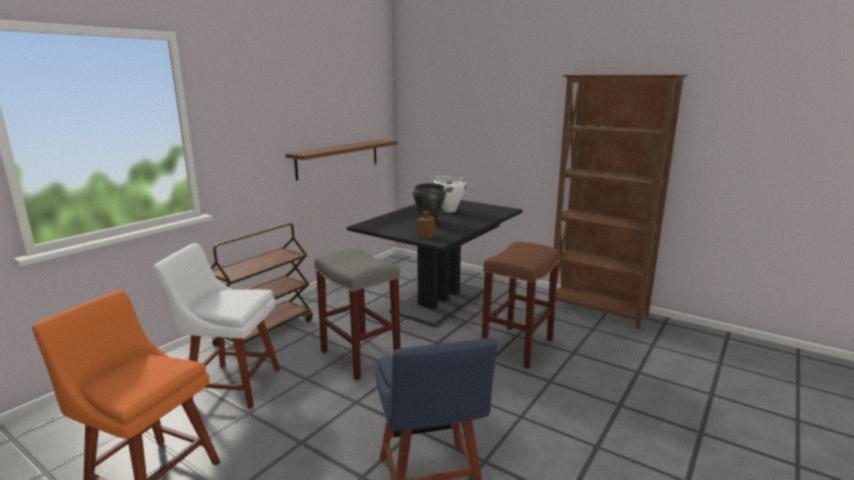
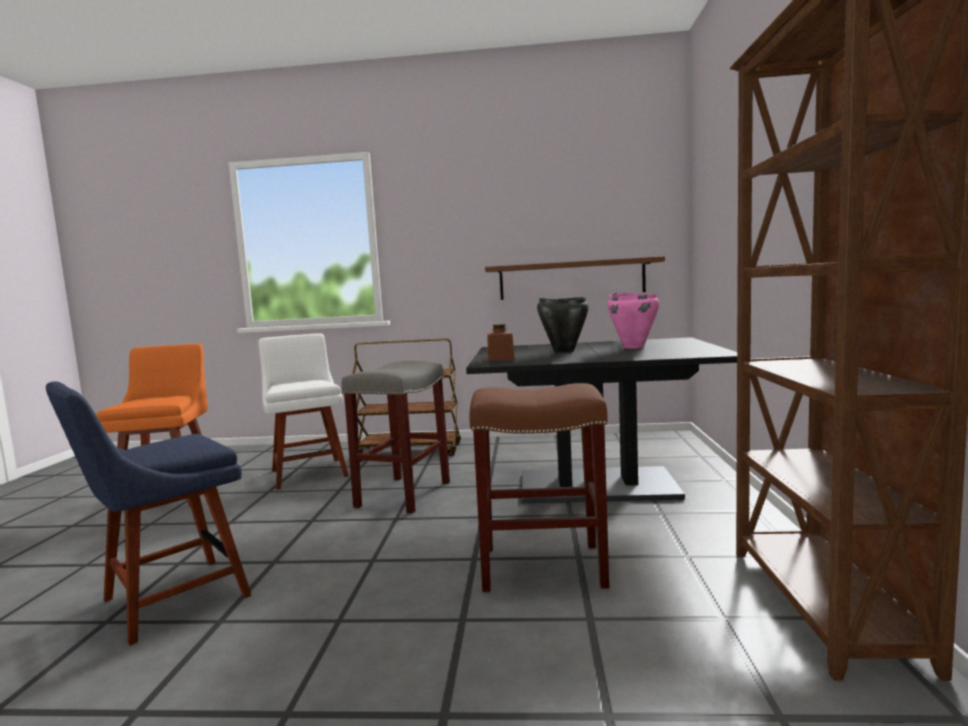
camera: 60 degrees right, 10 degrees down
(449, 210) = (633, 347): white cooking pot -> pink cooking pot

